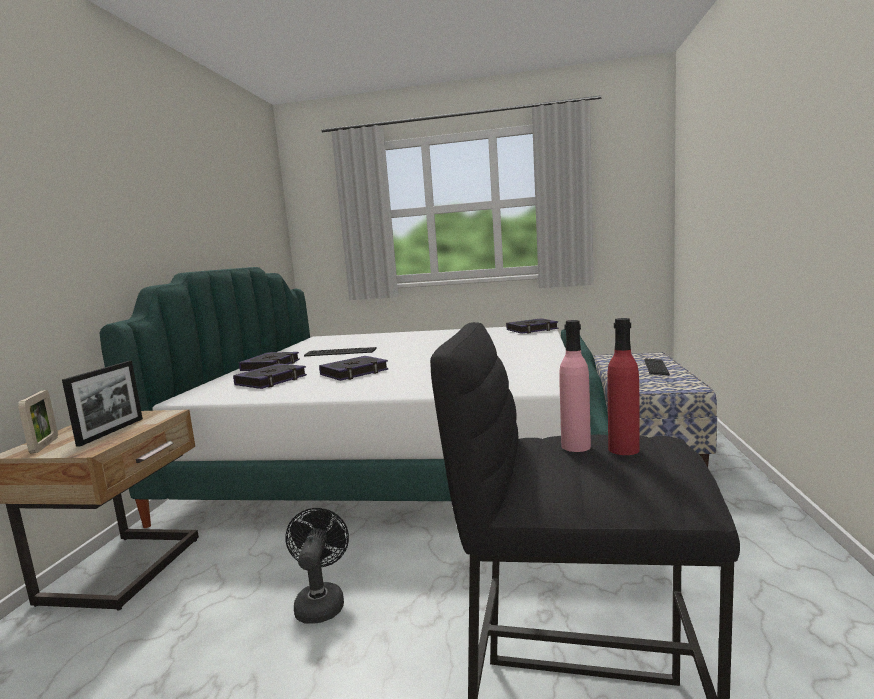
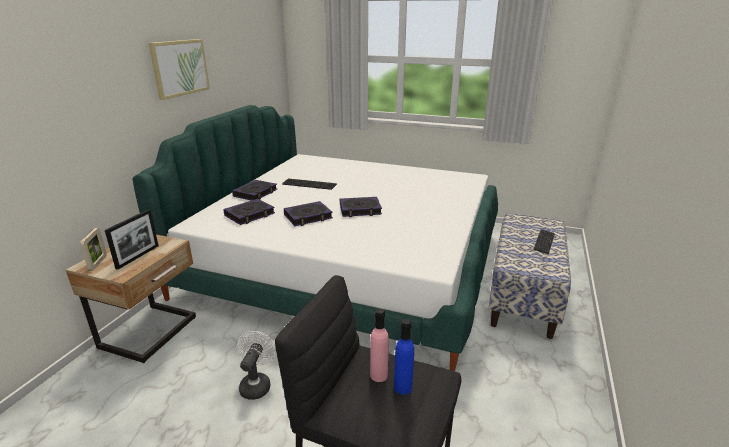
camera: 10 degrees right, 15 degrees up
(164, 203) = (180, 68): none -> picture
(321, 602) = (257, 384): black fan -> white fan
(532, 329) = (464, 181): book -> book (360, 210)
(623, 449) = (402, 387): red bottle -> blue bottle

